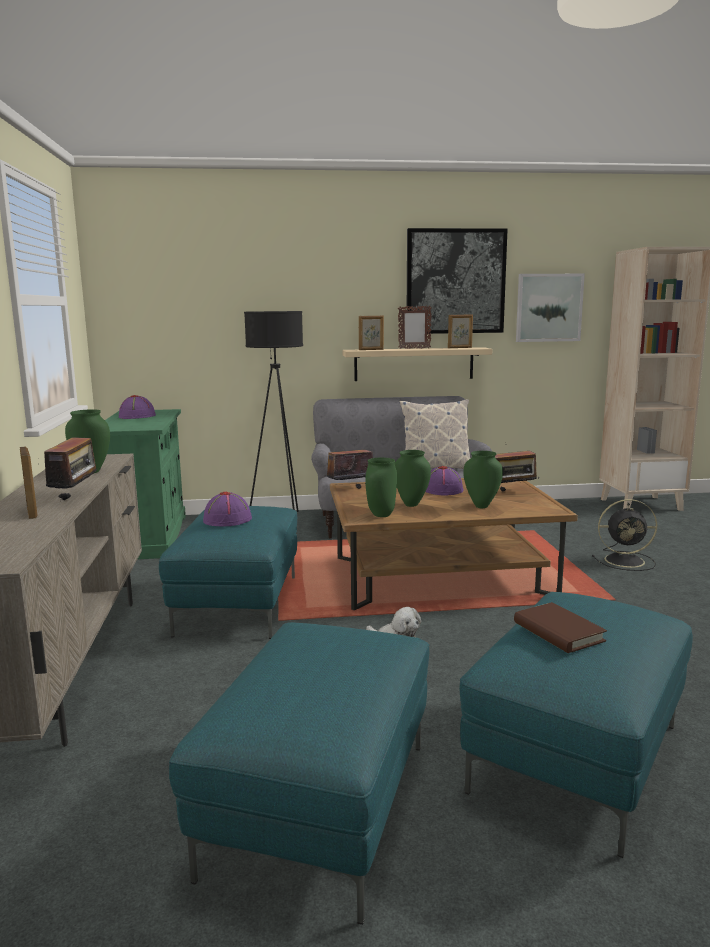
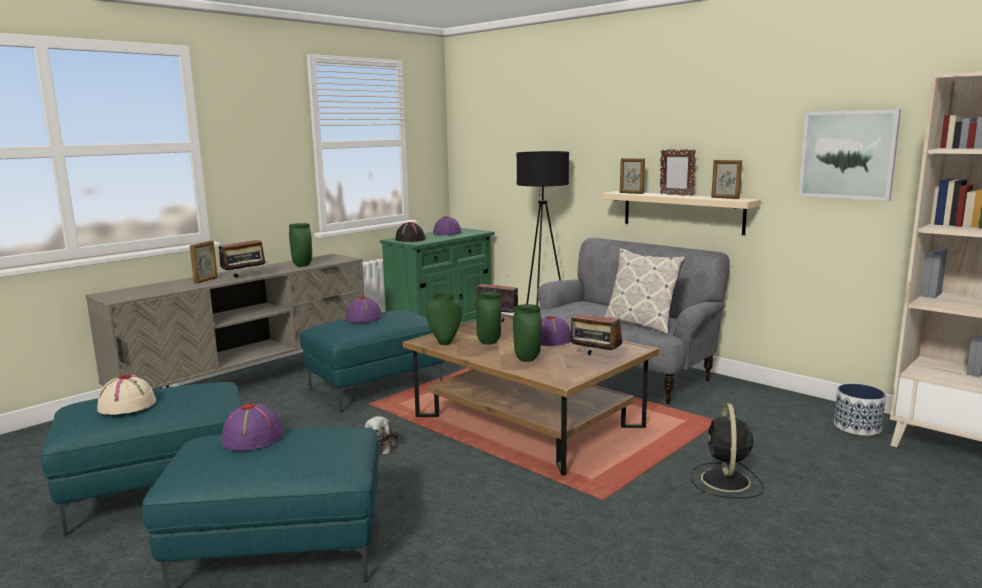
camera: 50 degrees right, 0 degrees up
(126, 426) = (410, 239): none -> black hat
(330, 683) = (126, 405): none -> beige hat
(455, 281) = (730, 122): picture -> none
(558, 632) = (253, 437): brown book -> purple hat
(591, 509) = (857, 427): none -> planter
(626, 561) = (725, 481): black fan -> black fan turned 45 degrees clockwise

